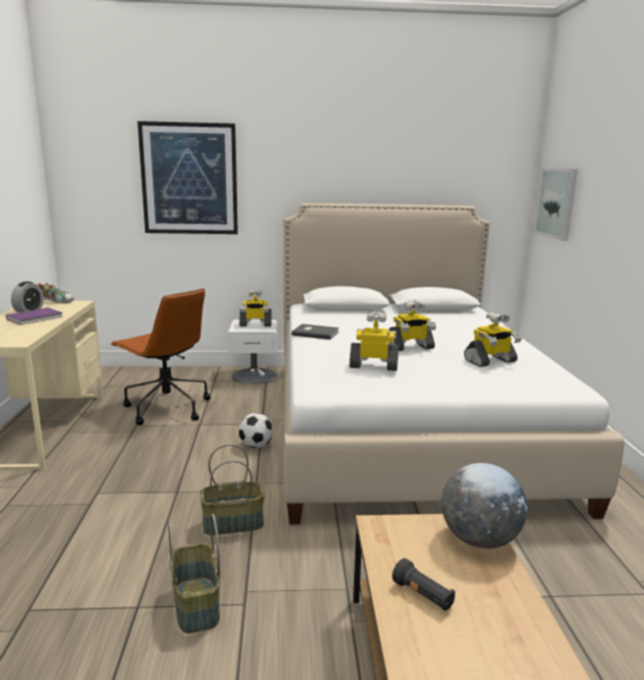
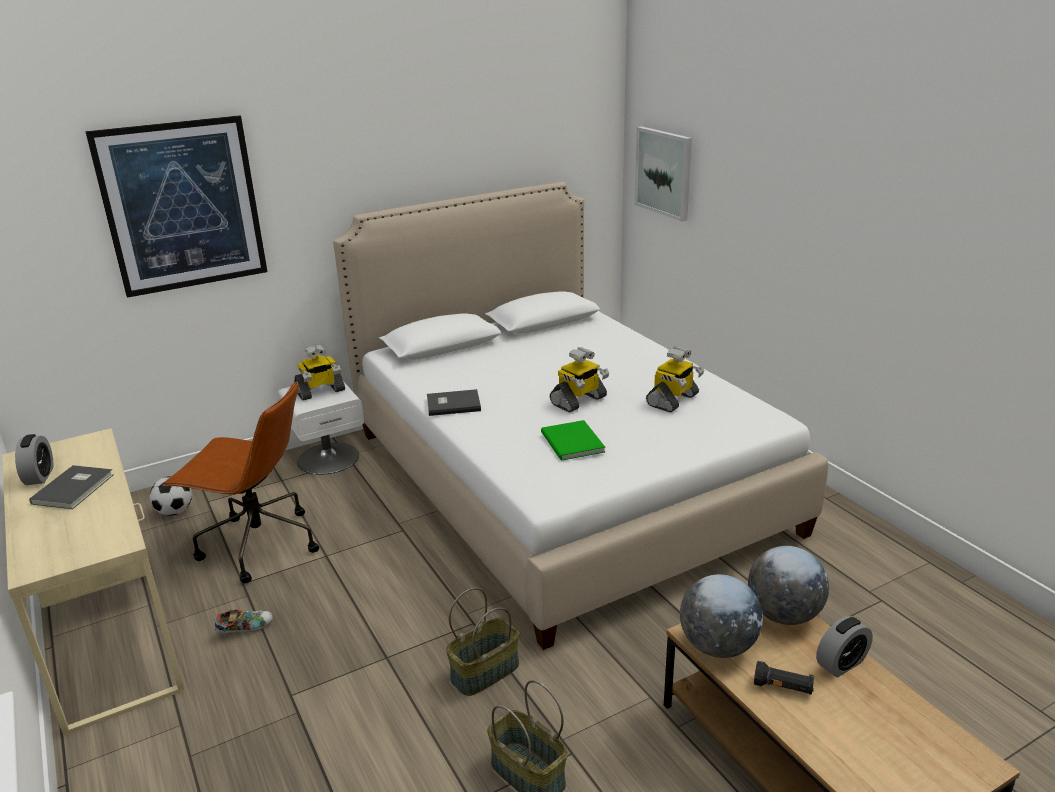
camera: 25 degrees left, 10 degrees up
(36, 318) = (75, 489): purple book -> grey book
(56, 302) = (56, 446): shoe -> shoe (245, 629)
(256, 446) = (423, 564): football -> football (174, 512)
(374, 366) = (571, 443): toy robot -> green book
(390, 542) = (718, 646): none -> globe
(506, 599) = (841, 664): none -> alarm clock

